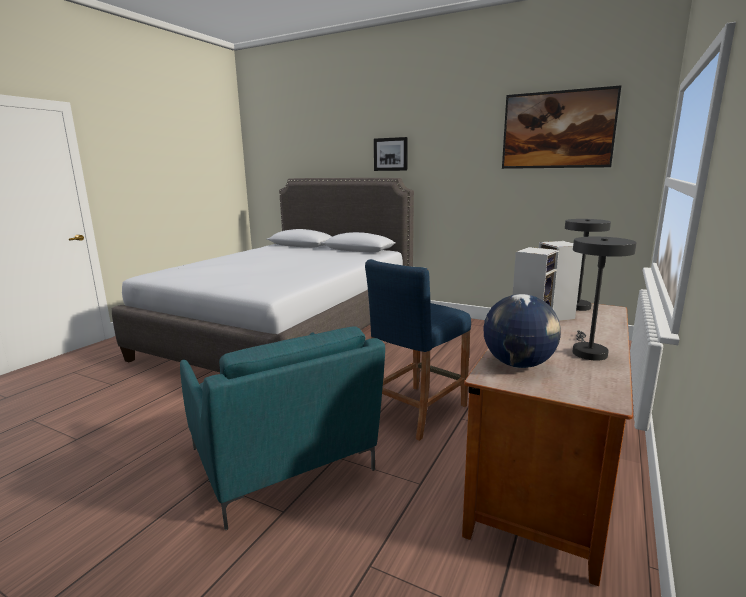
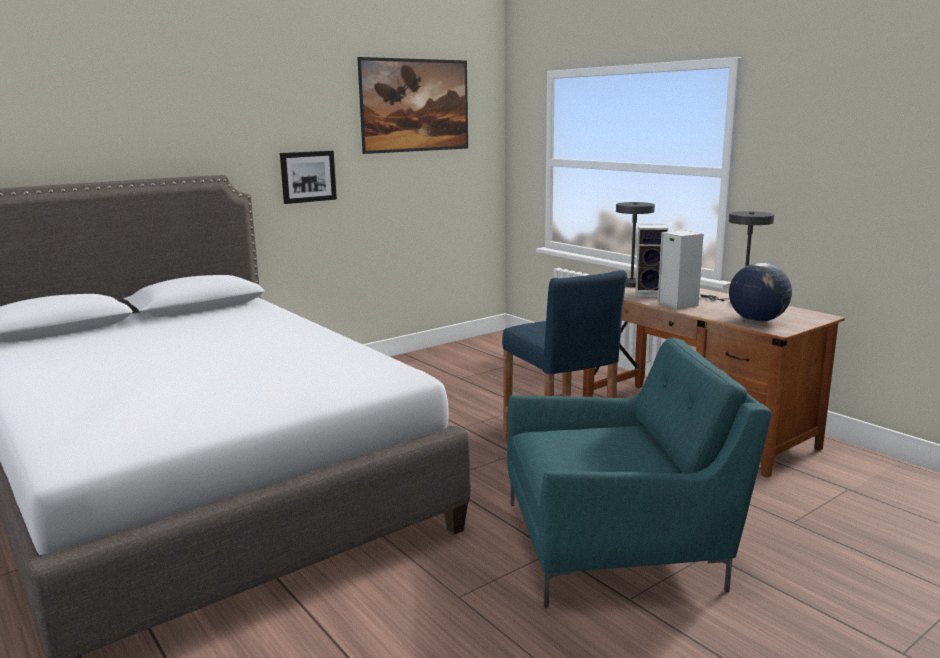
camera: 65 degrees left, 0 degrees up
(390, 154) = (192, 136): picture -> picture (308, 176)

